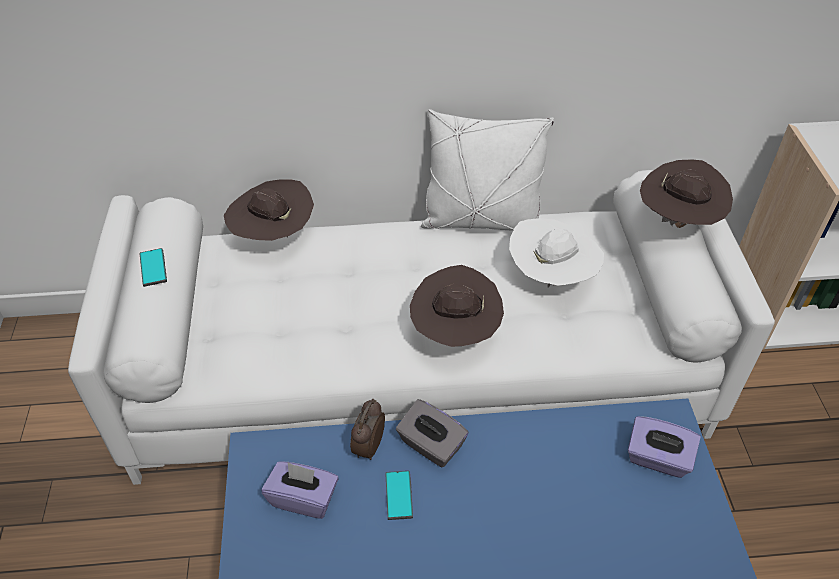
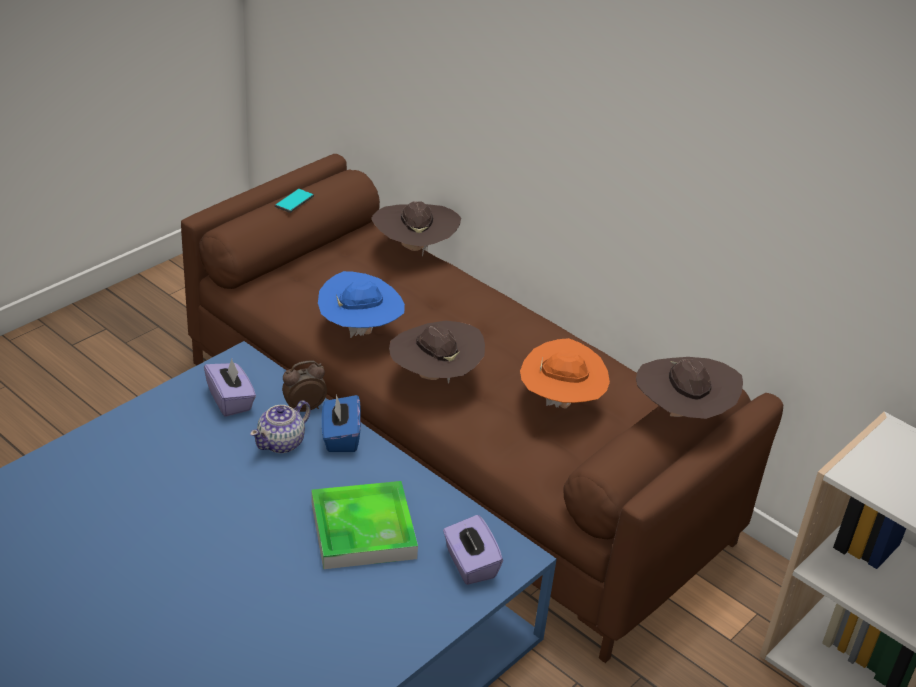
camera: 45 degrees right, 10 degrees down
(345, 341) = (360, 331): none -> blue hat
(399, 495) = (282, 443): phone -> teapot
(420, 375) = (450, 448): white sofa -> brown sofa
(431, 445) = (340, 437): grey tissue box -> blue tissue box
(481, 221) = (572, 339): white pillow -> none
(551, 277) = (561, 403): white hat -> orange hat
(562, 508) = (363, 530): none -> tray

